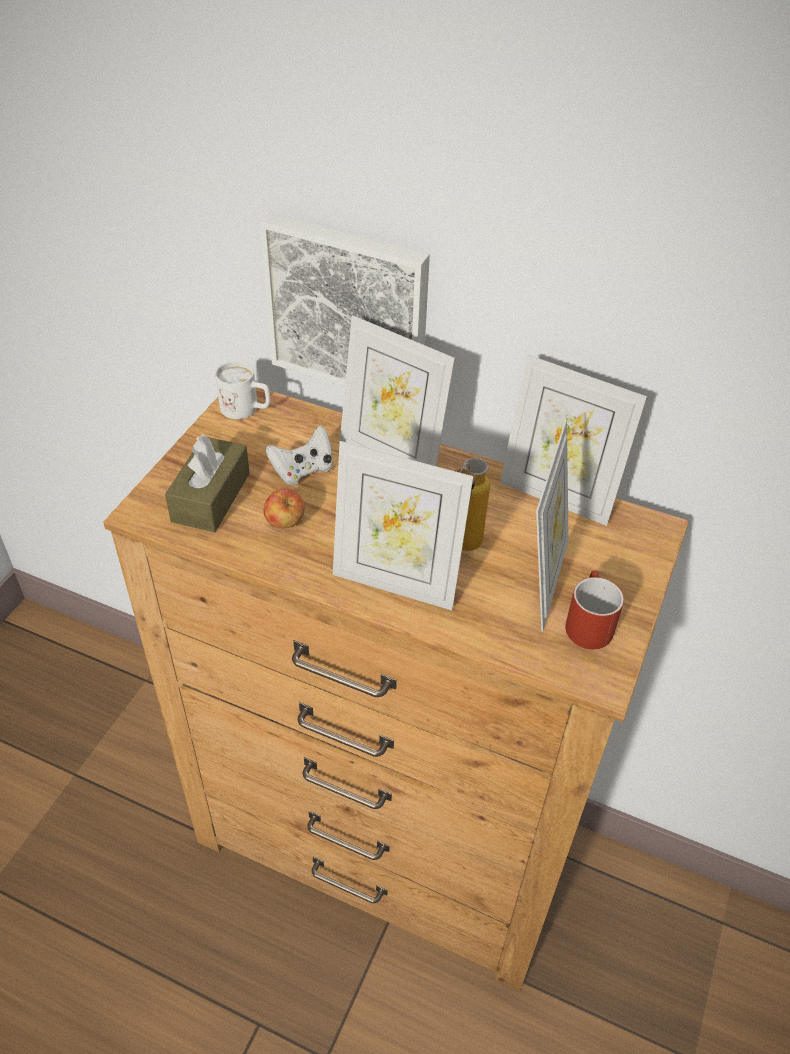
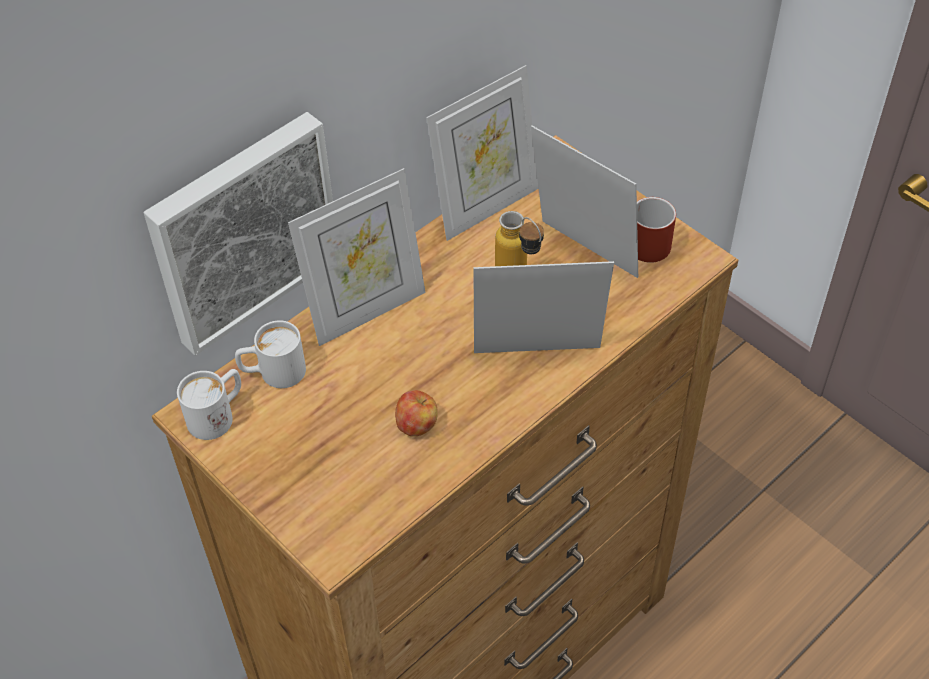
camera: 65 degrees left, 5 degrees up
(211, 497) = (345, 481): brown tissue box -> none
(300, 425) = (273, 373): none -> white mug
(303, 470) = (347, 389): white game controller -> none
(396, 582) = (538, 360): picture frame -> picture frame turned 135 degrees counterclockwise

